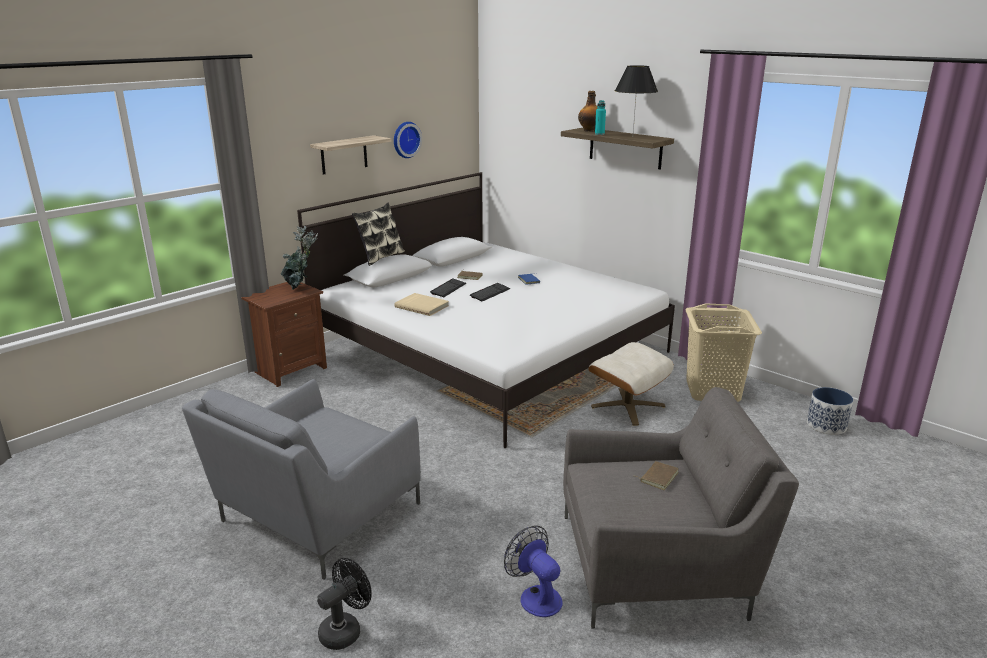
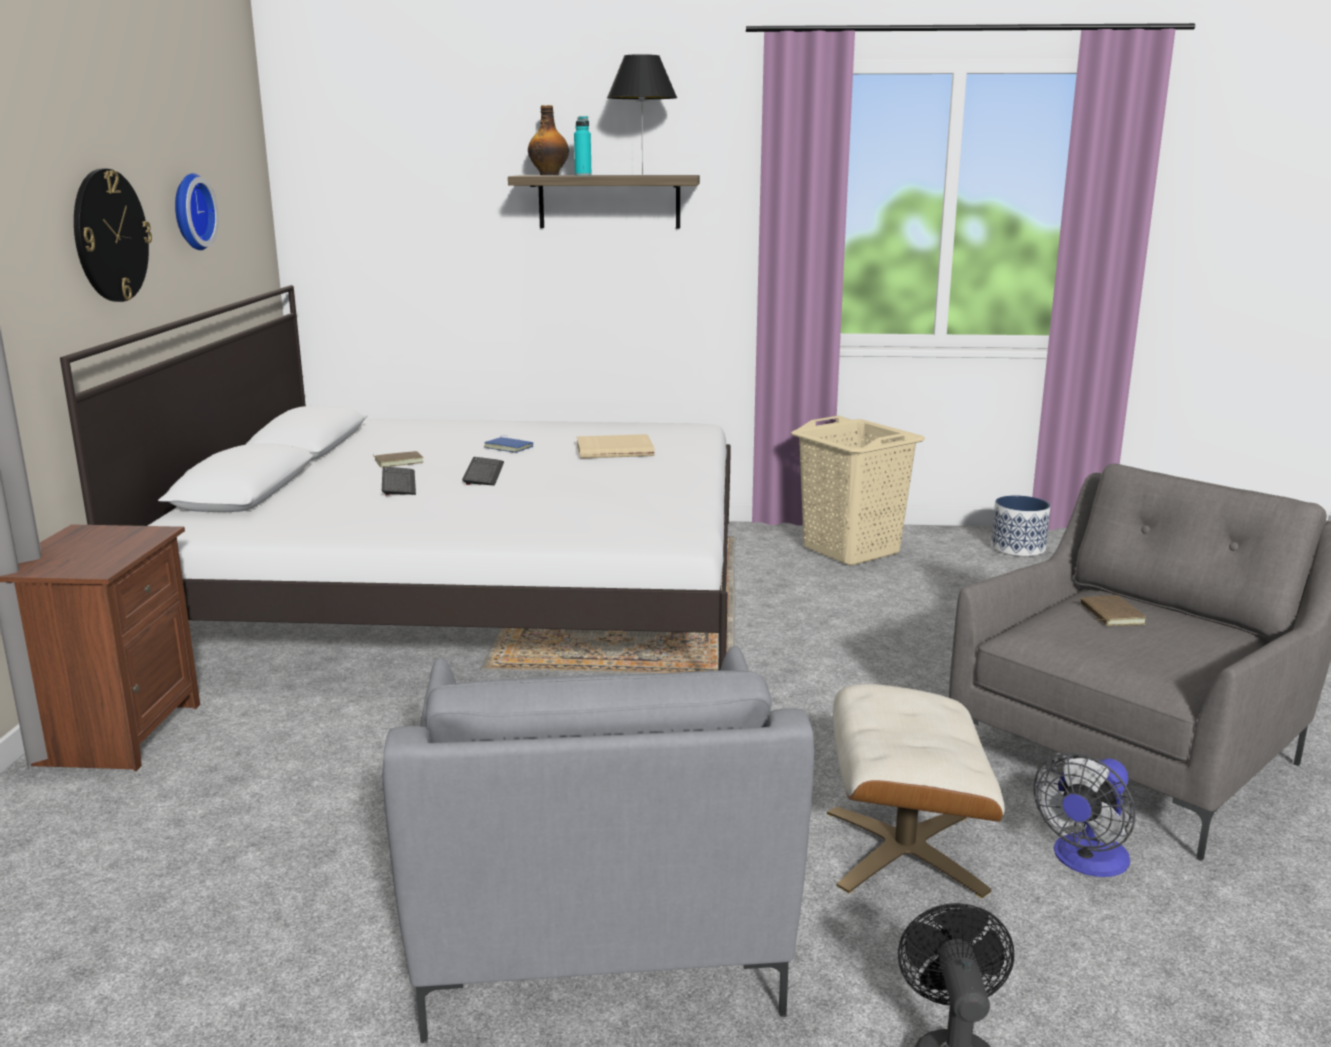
camera: 40 degrees left, 5 degrees down
(300, 288) = (120, 533): potted plant -> none
(344, 155) = (110, 236): shelf -> wall clock
(380, 257) = (215, 454): pillow -> none
(422, 306) = (404, 513): beige book -> beige book (614, 450)
(535, 596) = (1086, 861): fan -> fan turned 60 degrees counterclockwise
(627, 406) = (787, 597): beige ottoman -> beige ottoman (903, 850)

